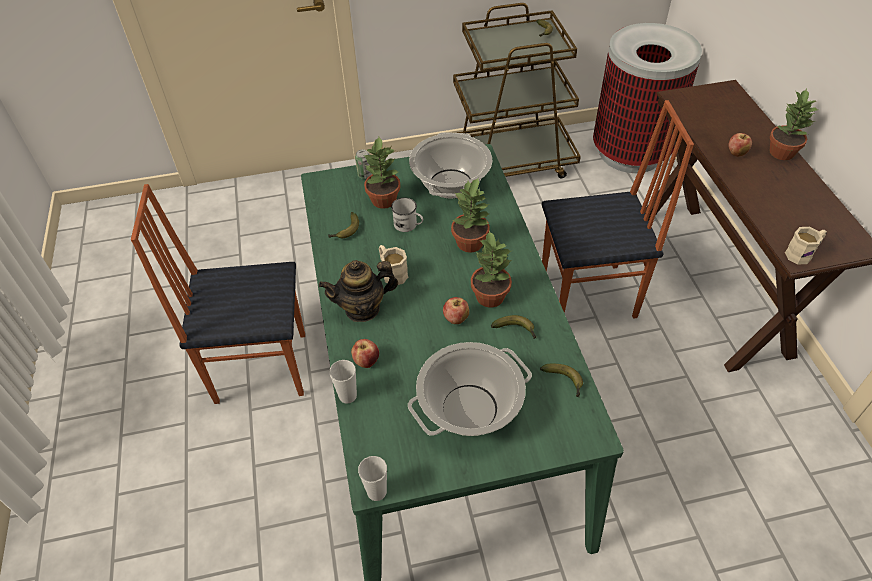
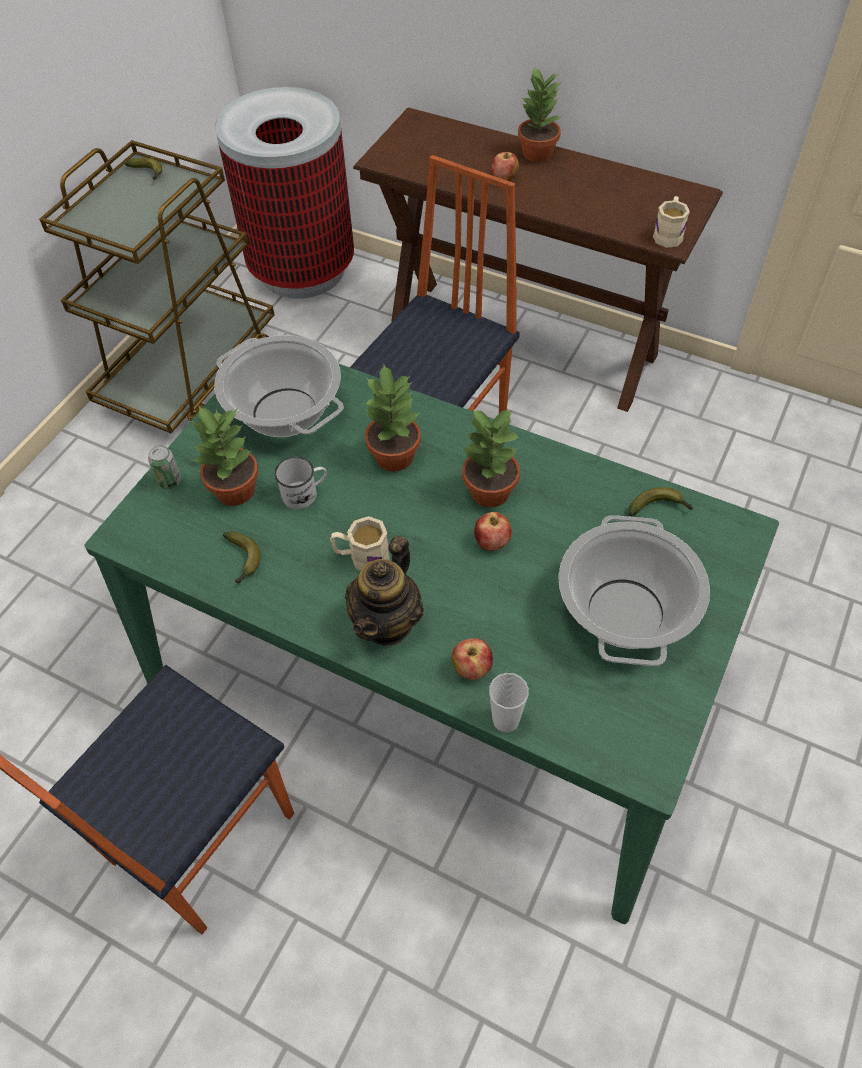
camera: 50 degrees left, 5 degrees up
(377, 492) = (664, 774): cup -> none
(516, 330) = (558, 501): banana -> none

